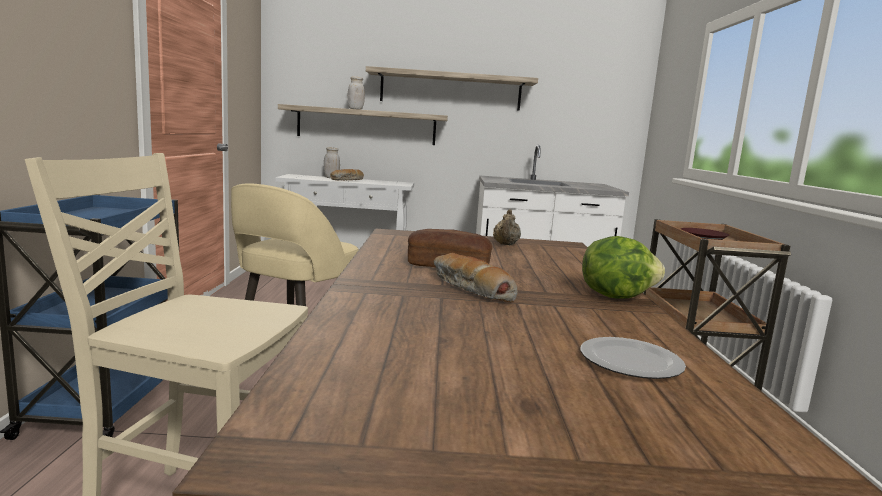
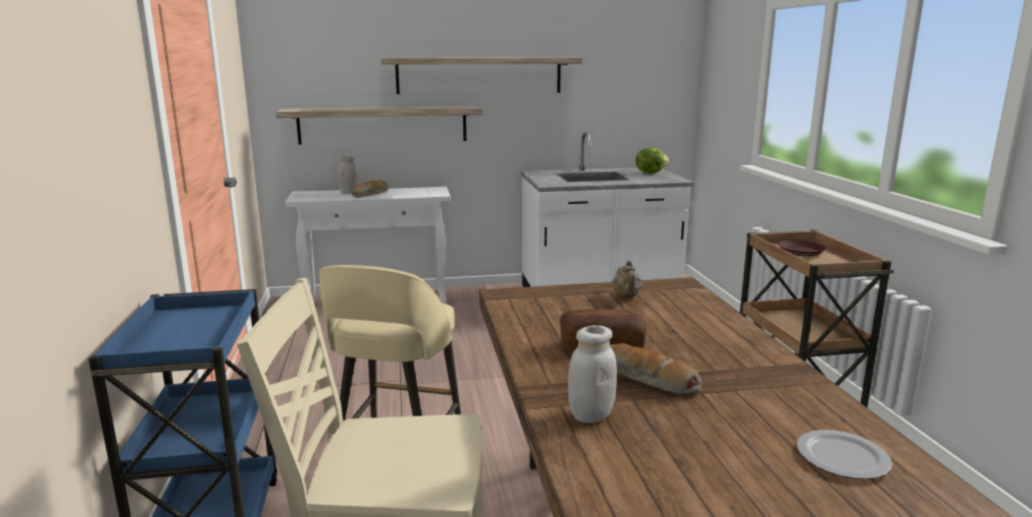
camera: 10 degrees left, 5 degrees up
(355, 109) = (371, 109): white jar -> white jar (590, 415)
(615, 296) = (776, 364): lettuce -> lettuce (650, 172)

